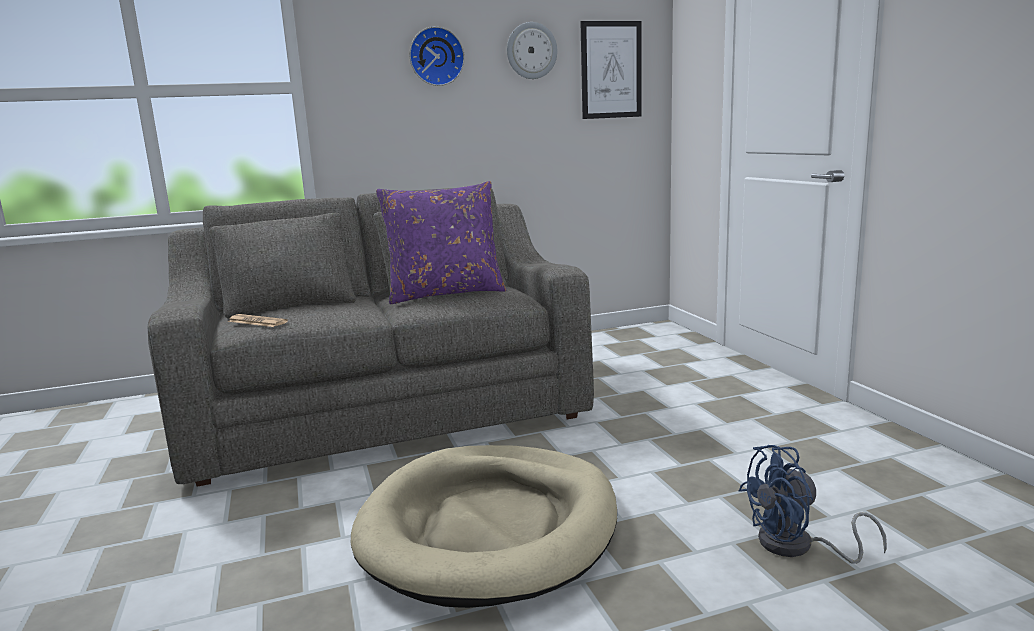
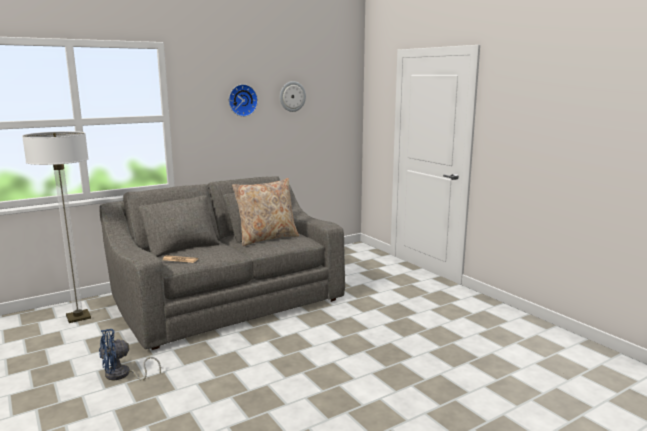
camera: 15 degrees left, 0 degrees up
(135, 420) = (78, 317): none -> floor lamp
(445, 293) = (267, 238): purple pillow -> beige pillow
(490, 527) = (319, 355): beige dog bed -> none
(611, 70) = (333, 106): picture -> none
(797, 547) = (454, 351): blue fan -> blue fan (122, 375)

